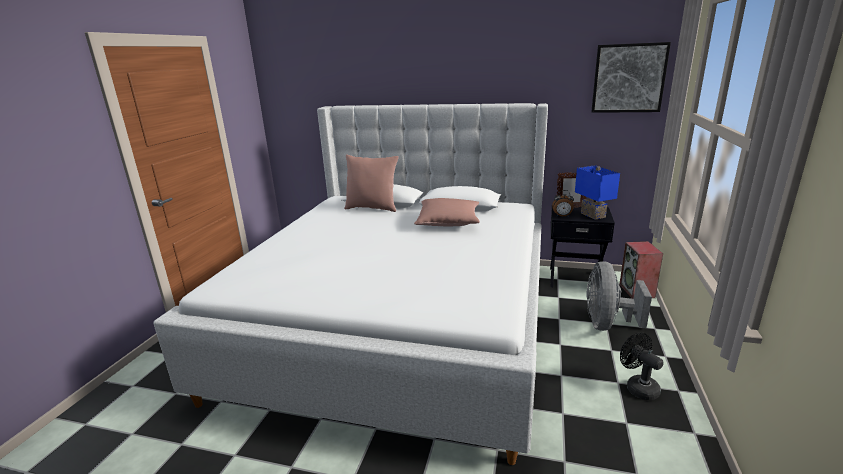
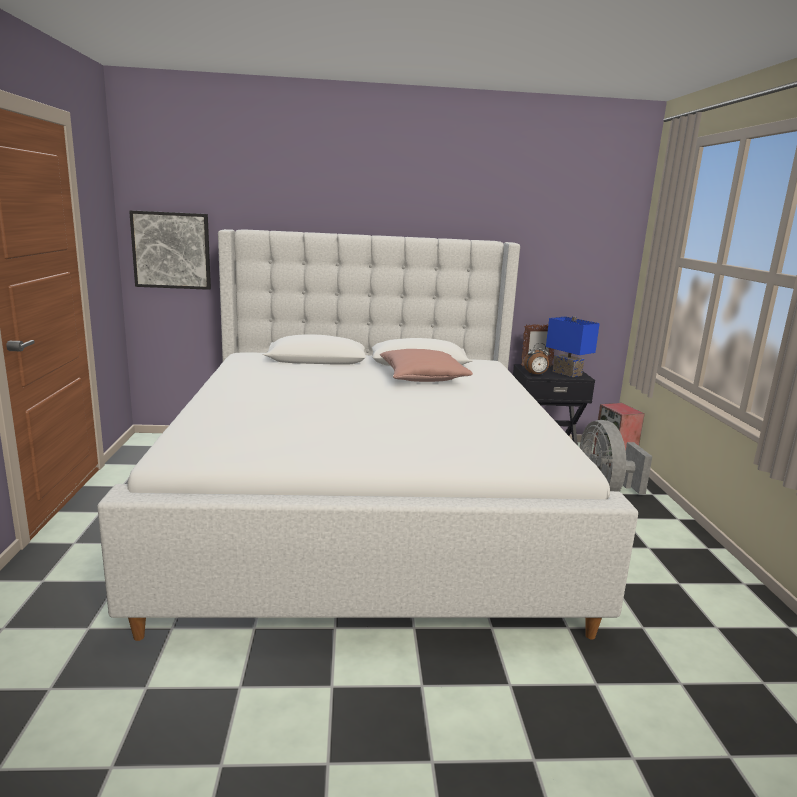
camera: 20 degrees left, 5 degrees down
(372, 208) = (308, 365): pink pillow -> none
(628, 78) = (599, 220): picture -> picture (171, 250)
(638, 387) = (669, 549): black fan -> none

